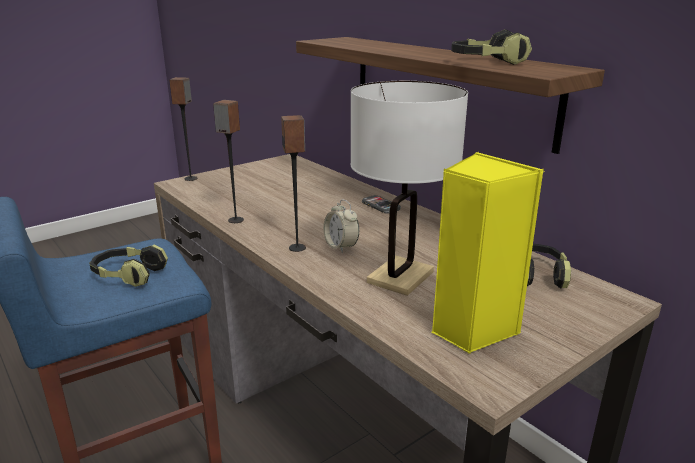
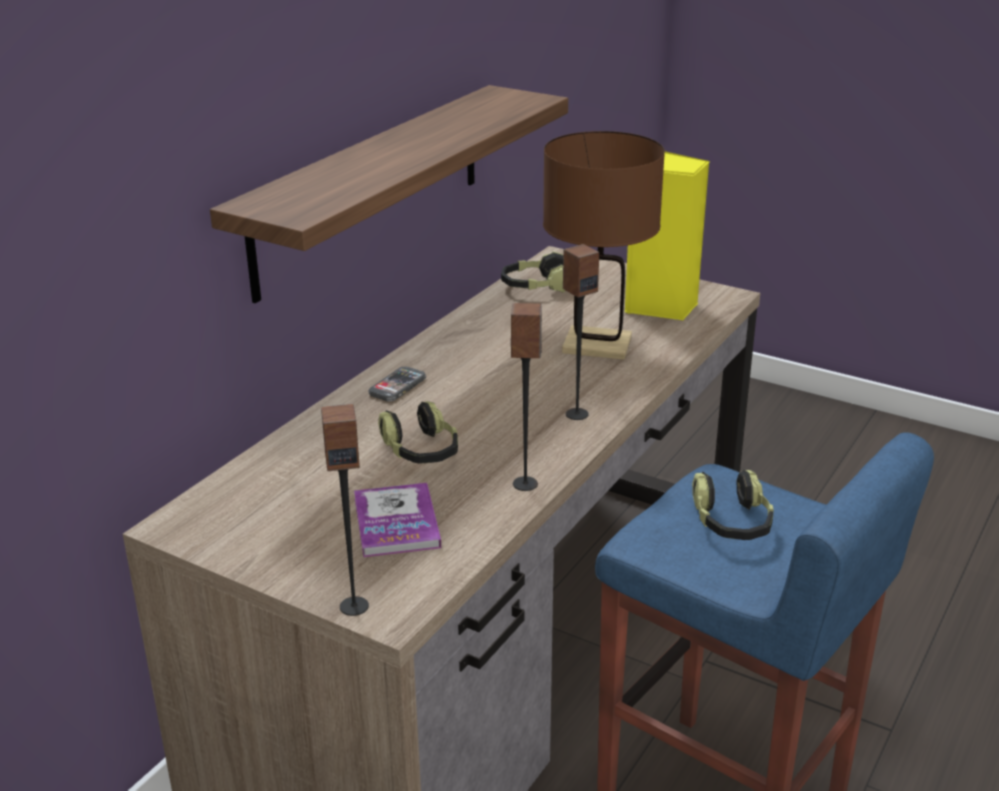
camera: 110 degrees left, 5 degrees up
(239, 191) = (396, 522): none -> book
(341, 247) = (551, 388): alarm clock -> none
(400, 277) = (597, 345): white table lamp -> brown table lamp
(486, 62) = (486, 117): headphones -> headphones (421, 451)

